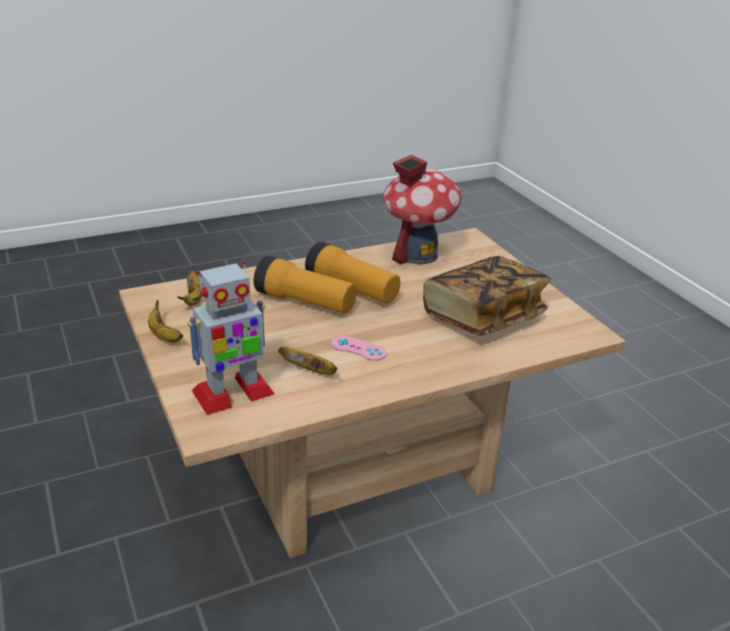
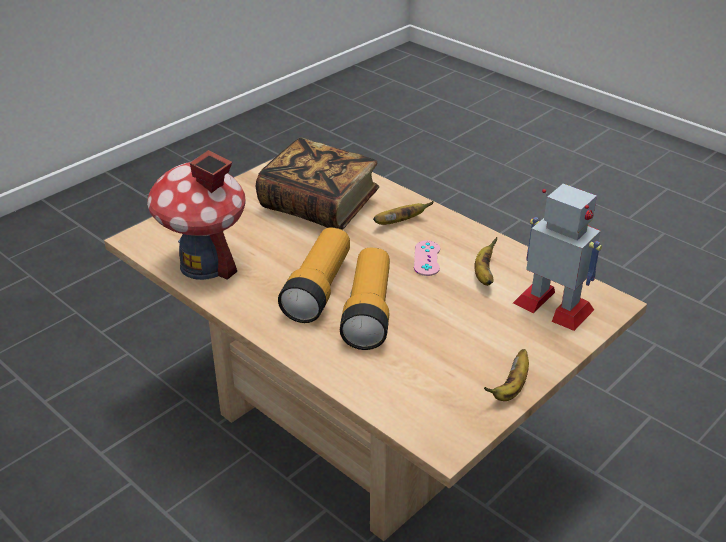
camera: 110 degrees left, 5 degrees up
(193, 298) = (422, 399): banana -> banana (400, 222)

